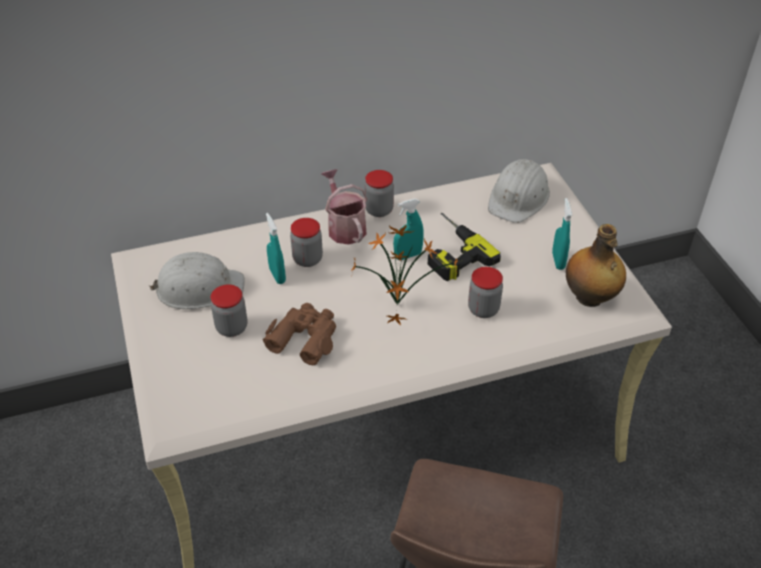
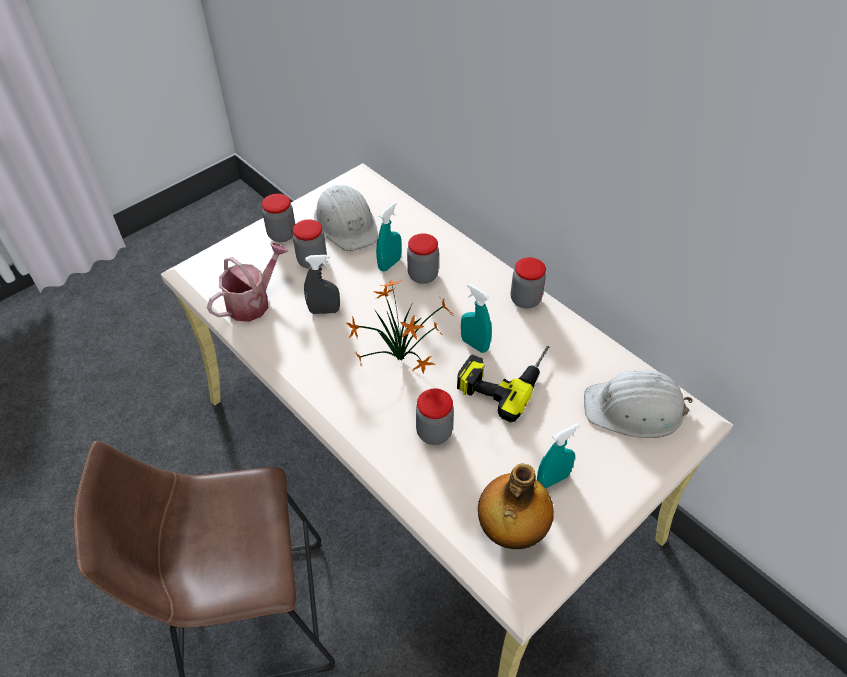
camera: 65 degrees right, 5 degrees up
(175, 340) = (282, 235): none -> jar
(304, 337) = (324, 311): brown binoculars -> grey spray bottle
(344, 227) = (483, 284): watering can -> watering can (253, 301)

